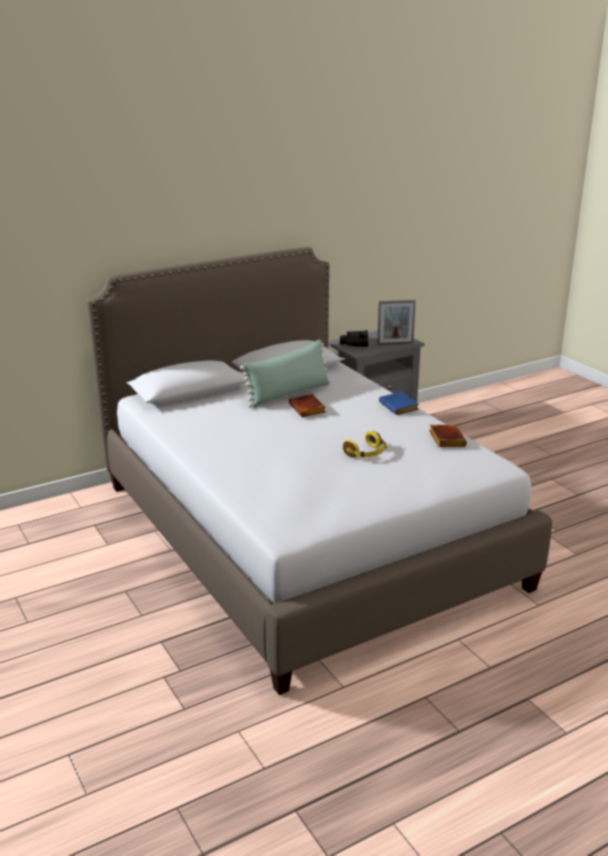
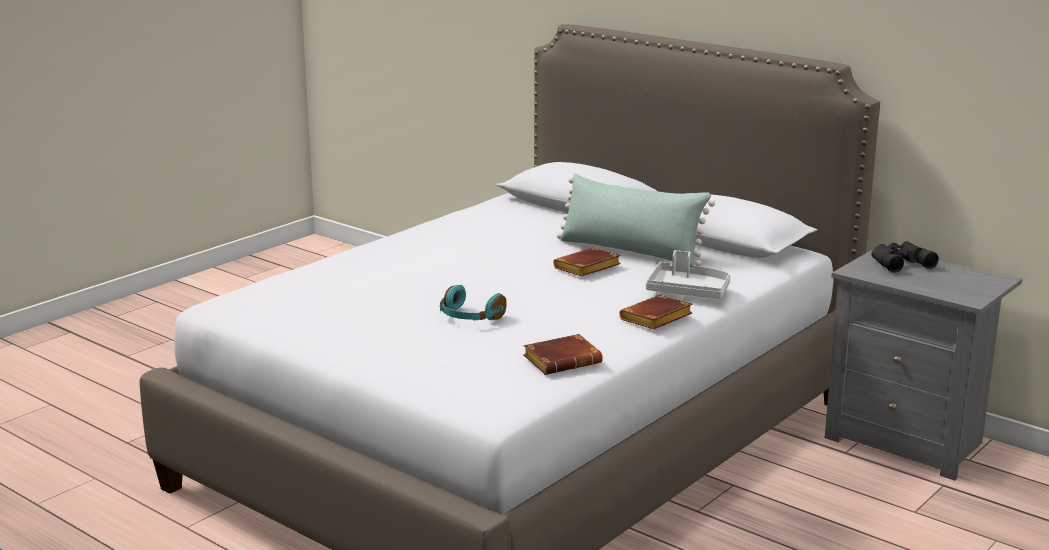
camera: 70 degrees right, 5 degrees down
(364, 392) = (688, 291): none -> grey tray
(366, 453) = (469, 317): yellow headphones -> turquoise headphones
(395, 343) = (941, 289): picture frame -> none
(400, 407) = (656, 319): blue book -> brown book

